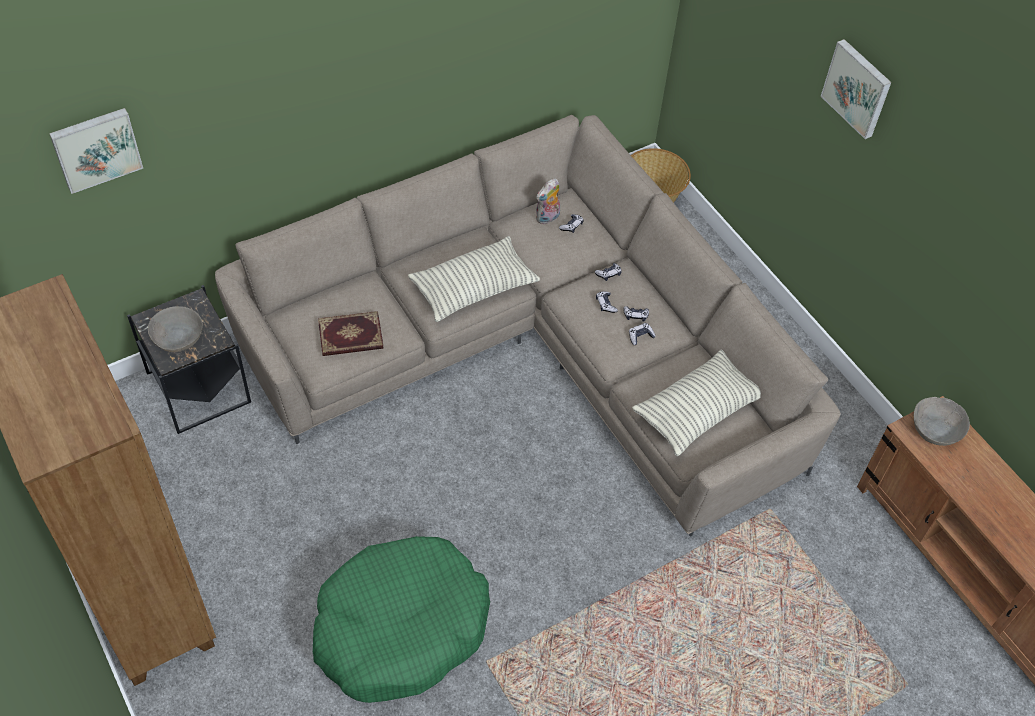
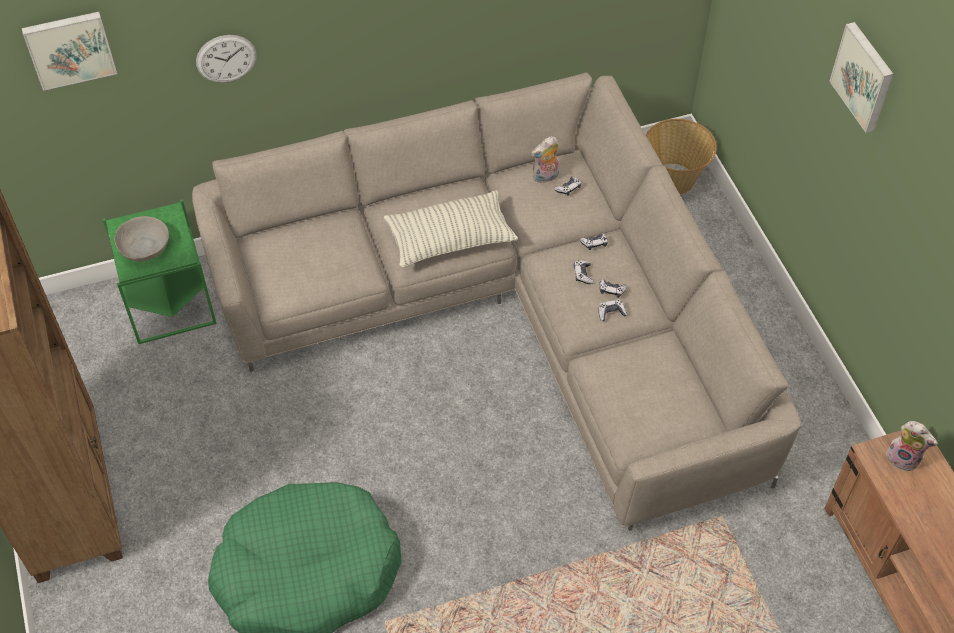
camera: 15 degrees right, 0 degrees up
(199, 387) = (170, 301): black side table -> green side table
(245, 140) = (226, 58): none -> wall clock
(351, 337) = (314, 271): book -> none
(697, 411) = (651, 399): pillow -> none
(935, 429) = (904, 458): grey bowl -> plush toy

